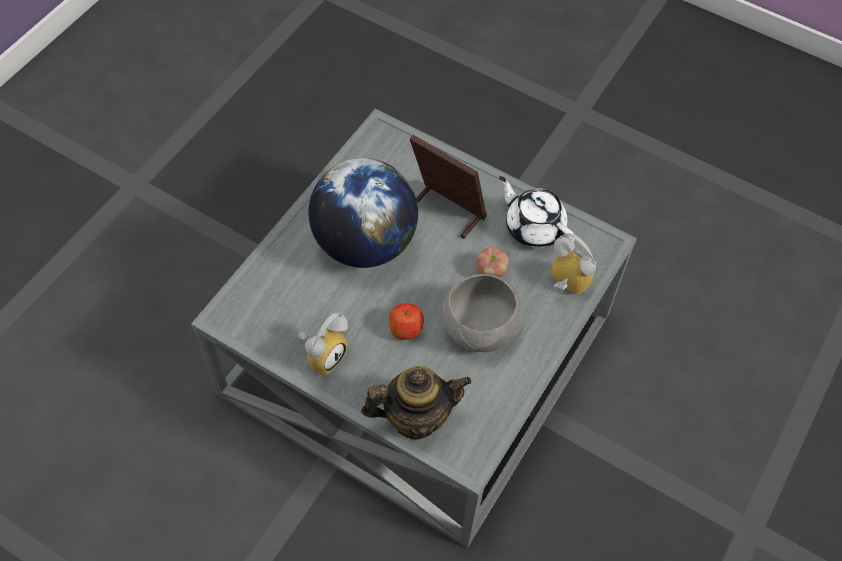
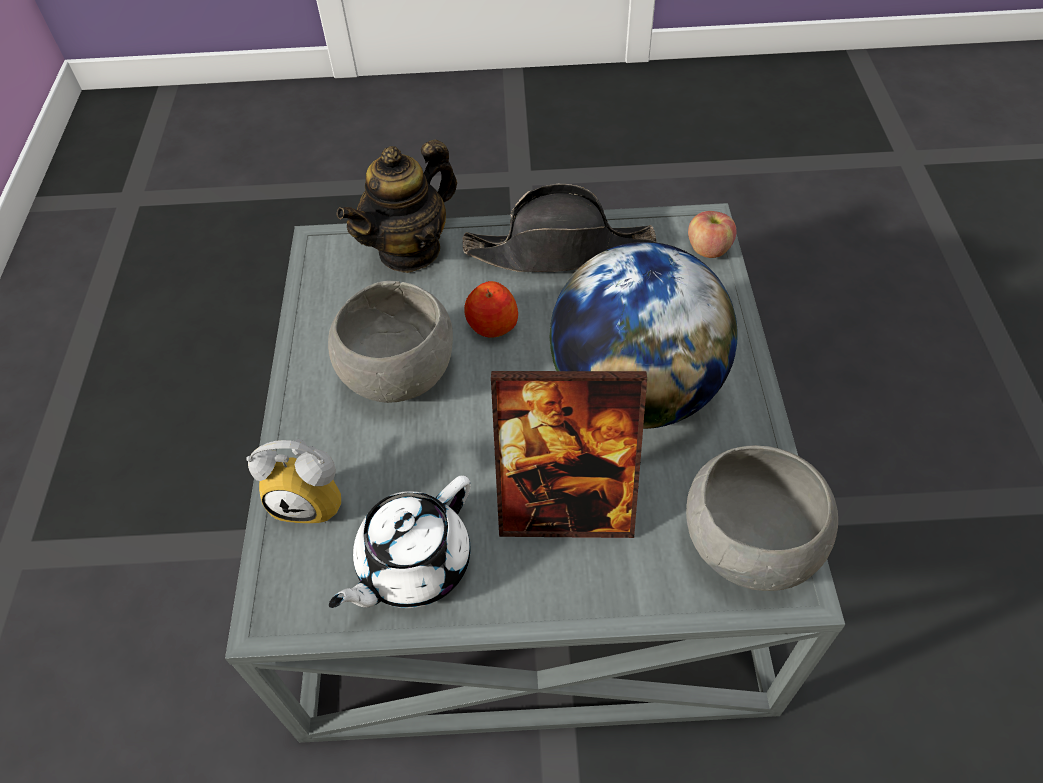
camera: 150 degrees right, 5 degrees down
(324, 354) = (560, 250): alarm clock -> black hat
(383, 150) = (749, 547): none -> grey bowl
(491, 272) = (433, 456): apple -> apple (708, 249)
(533, 227) = (412, 564): white teapot -> white teapot turned 120 degrees clockwise

